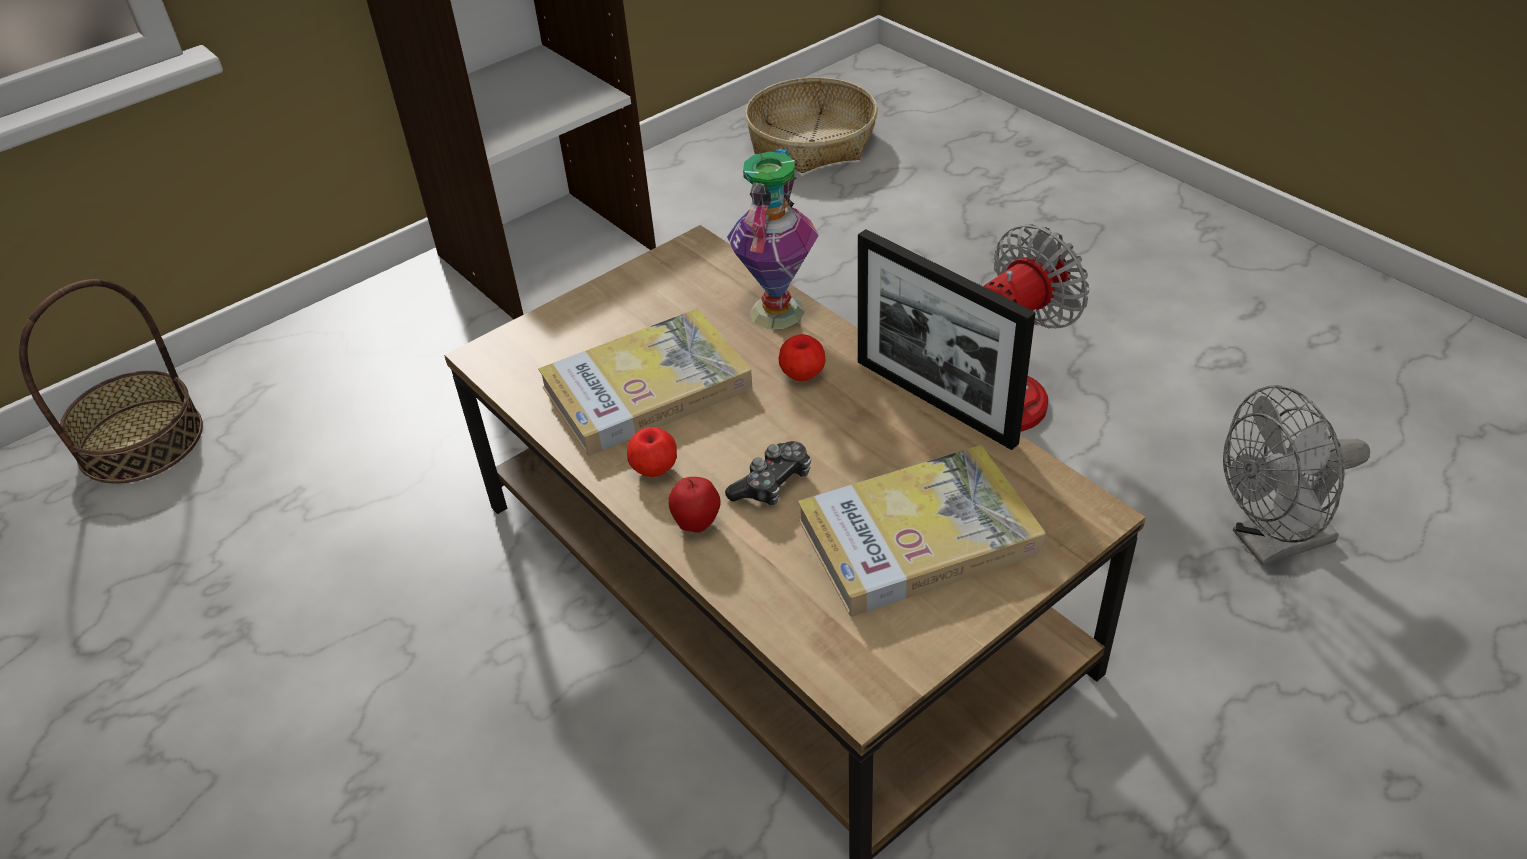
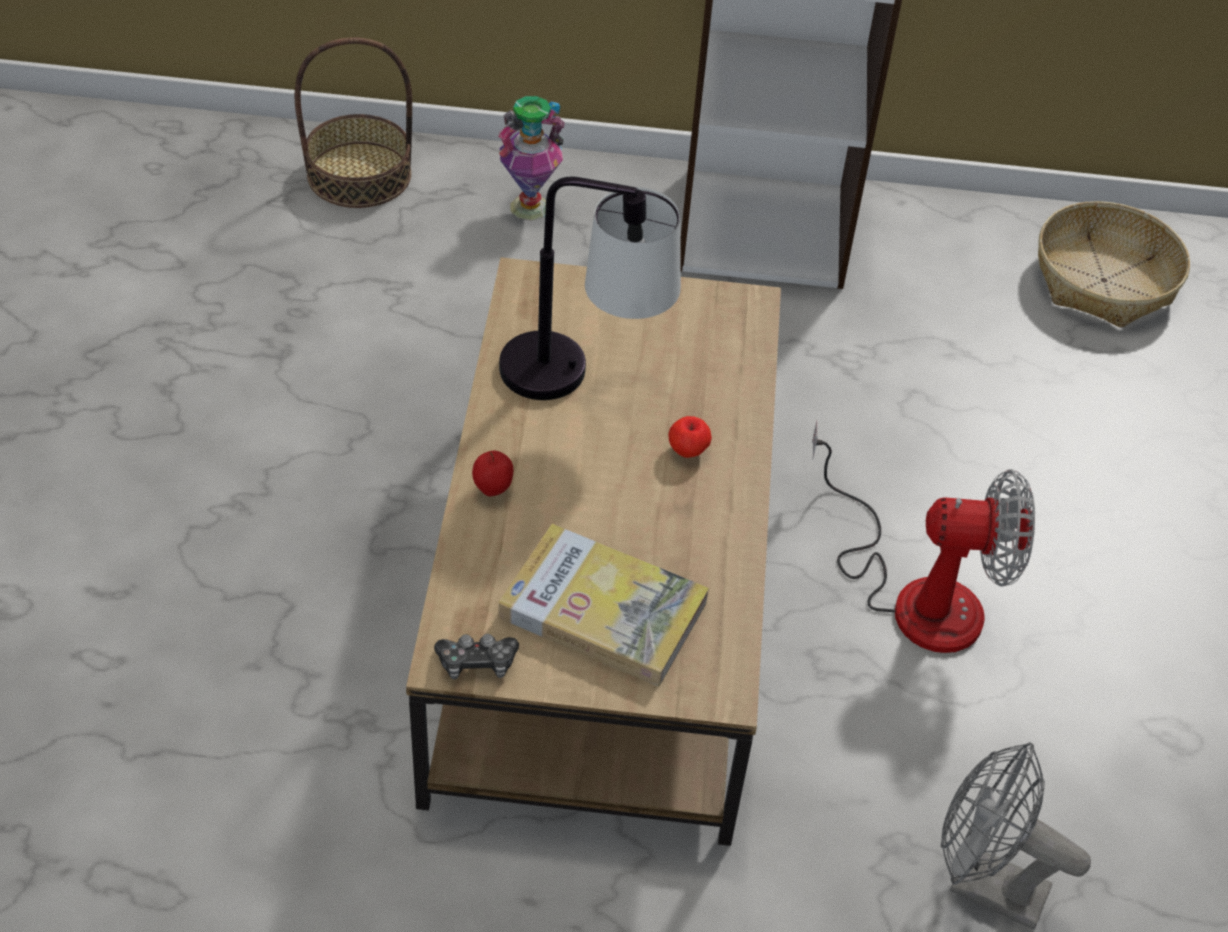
camera: 40 degrees right, 5 degrees up
(646, 388) = (583, 379): book -> table lamp
(655, 469) = (516, 436): apple -> none
(772, 483) = (568, 503): game controller -> game controller (477, 663)
(775, 311) = (736, 393): vase -> vase (530, 206)
(935, 401) = (743, 540): picture frame -> none

